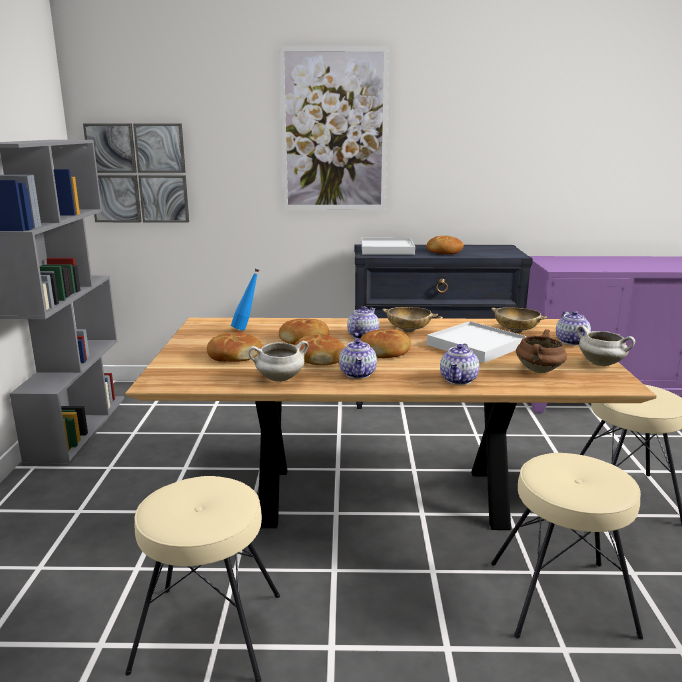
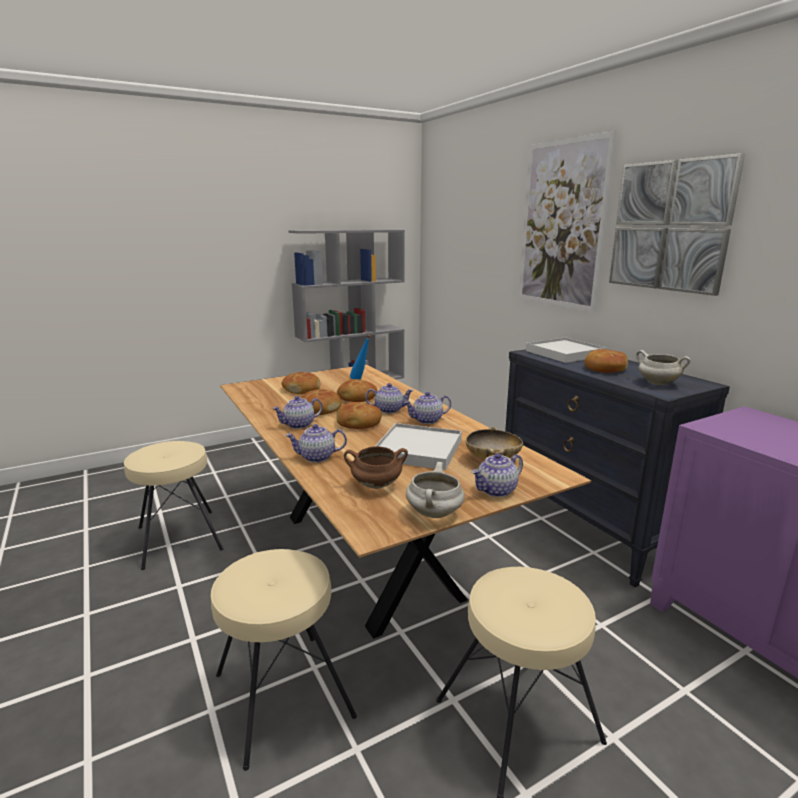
camera: 60 degrees right, 0 degrees up
(138, 173) = (445, 257): picture -> picture (670, 226)
(279, 379) = (268, 408): white cooking pot -> white cooking pot (657, 383)
(408, 330) = (427, 420): beige bowl -> teapot

